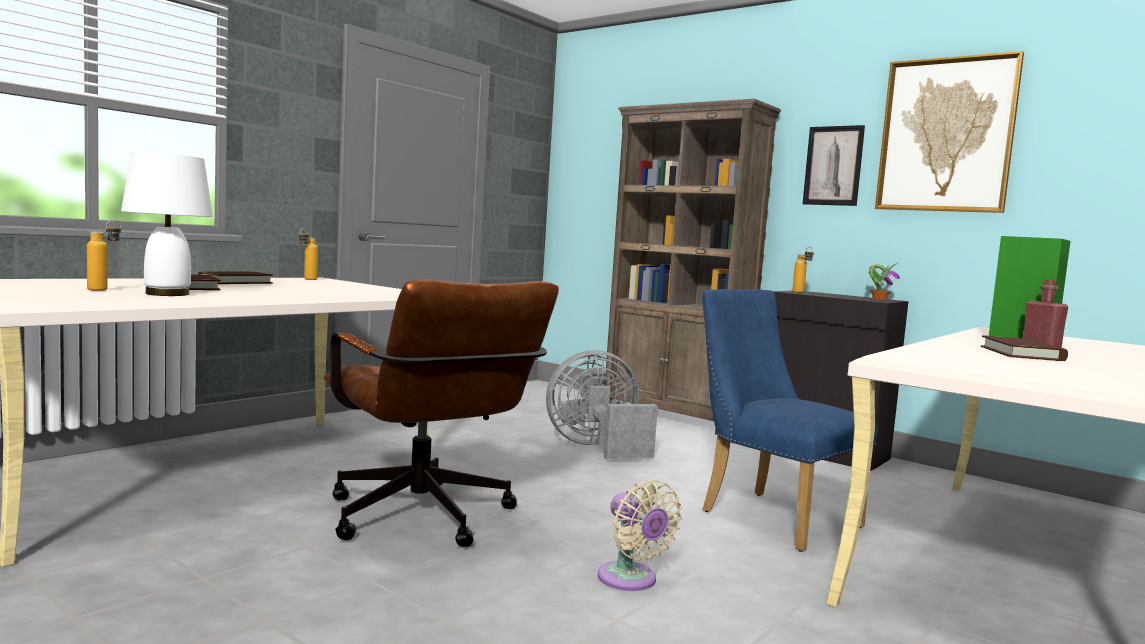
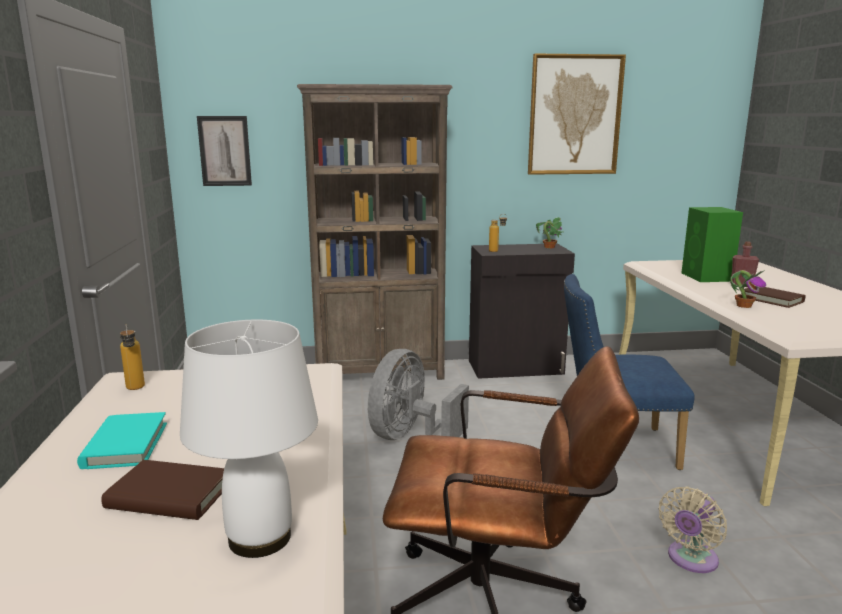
camera: 45 degrees left, 10 degrees up
(104, 289) = (158, 586): bottle -> none
(235, 282) = (125, 445): brown book -> turquoise book
(630, 580) = (690, 560): beige fan -> beige fan turned 120 degrees clockwise
(833, 166) = (490, 139): picture -> picture (224, 151)
(947, 347) = (744, 305): none -> potted plant

